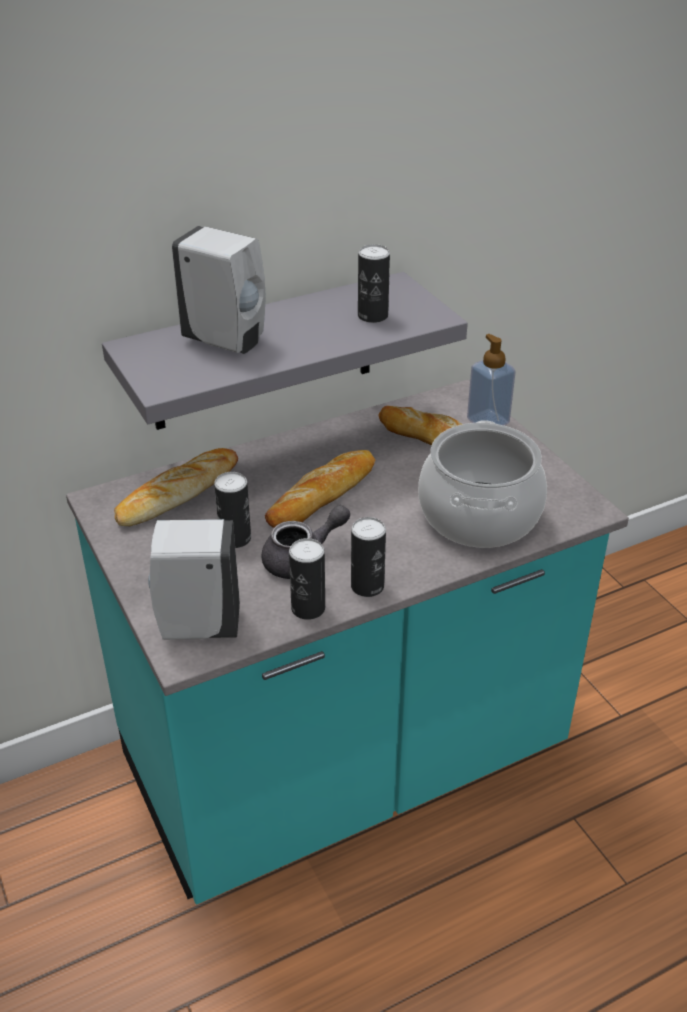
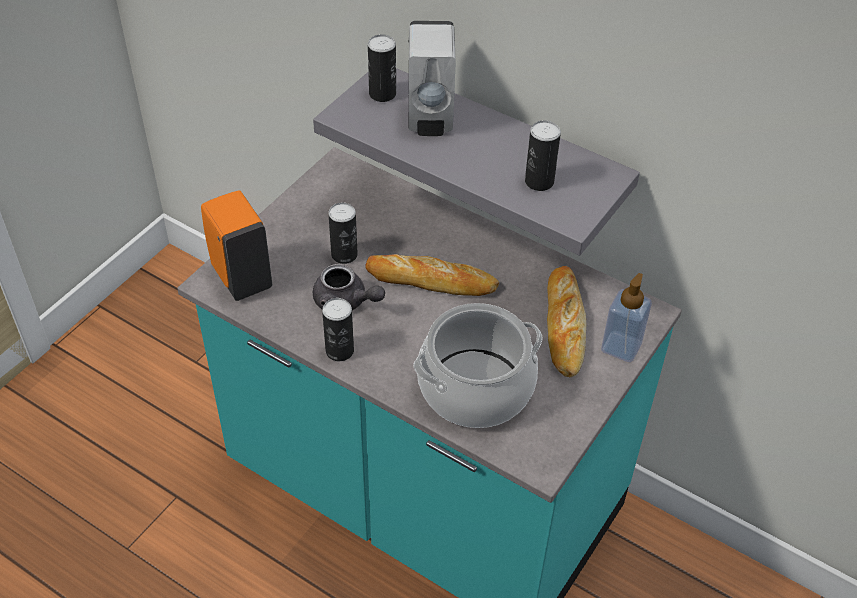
camera: 60 degrees right, 10 degrees up
(177, 493) = (373, 201): bread -> none
(197, 626) = (241, 277): white soap dispenser -> orange soap dispenser
(308, 608) = (294, 327): can -> can (382, 94)

